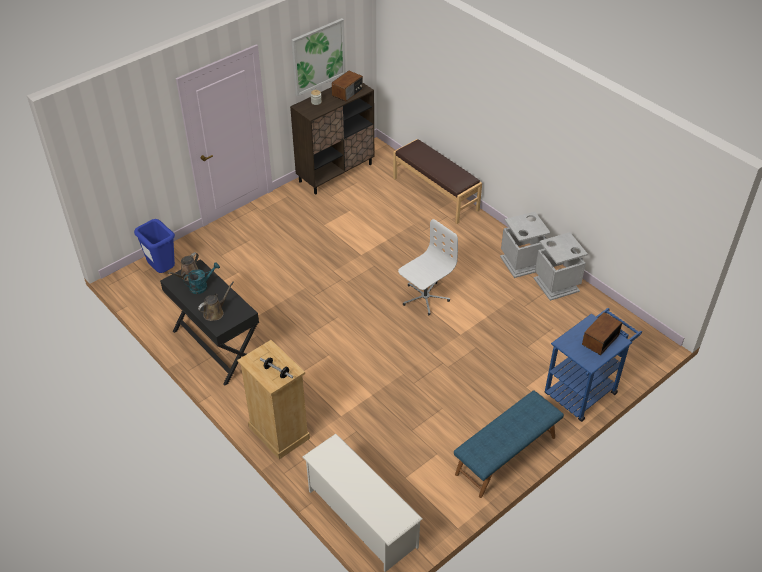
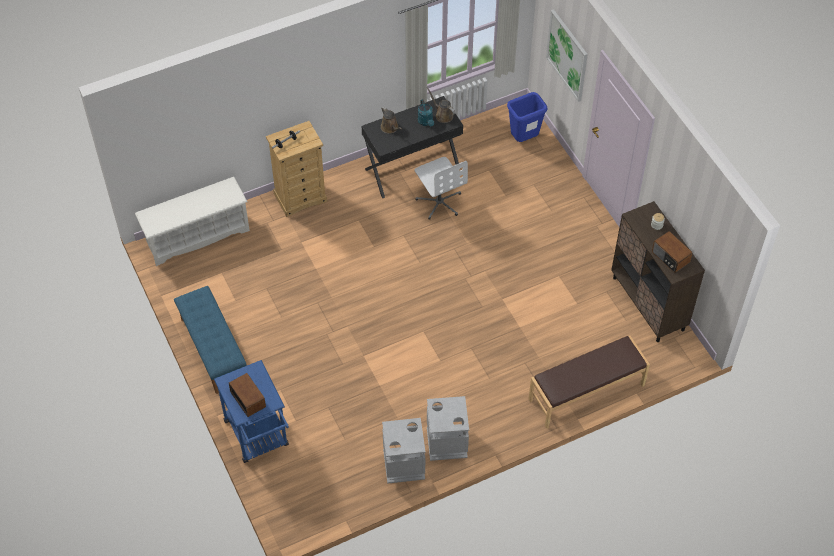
camera: 105 degrees right, 10 degrees up
(318, 56) = (690, 206): picture -> picture (567, 55)
(424, 297) = (422, 339): white office chair -> white office chair (439, 202)

